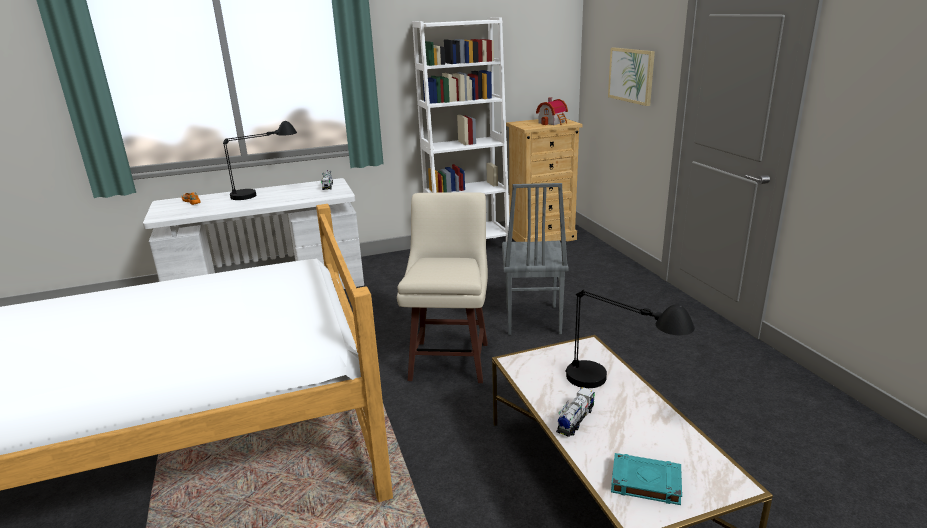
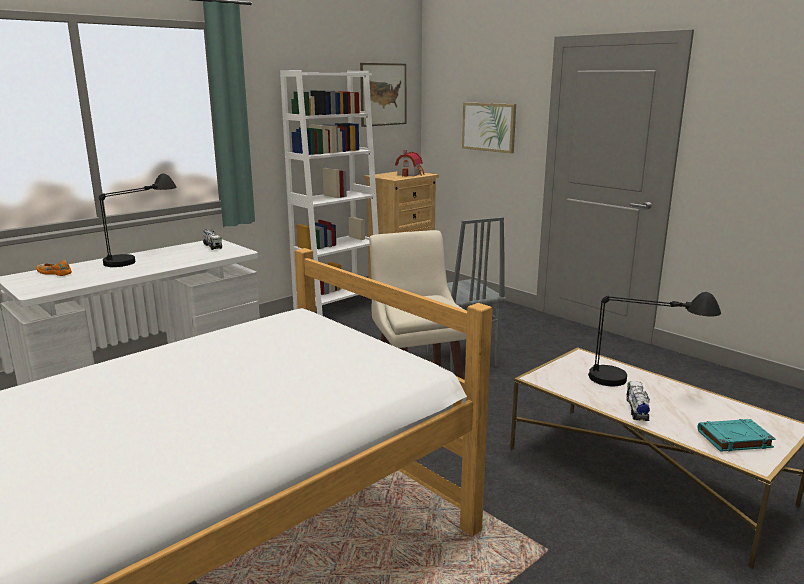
camera: 25 degrees left, 5 degrees down
(532, 39) = (383, 94): none -> picture

